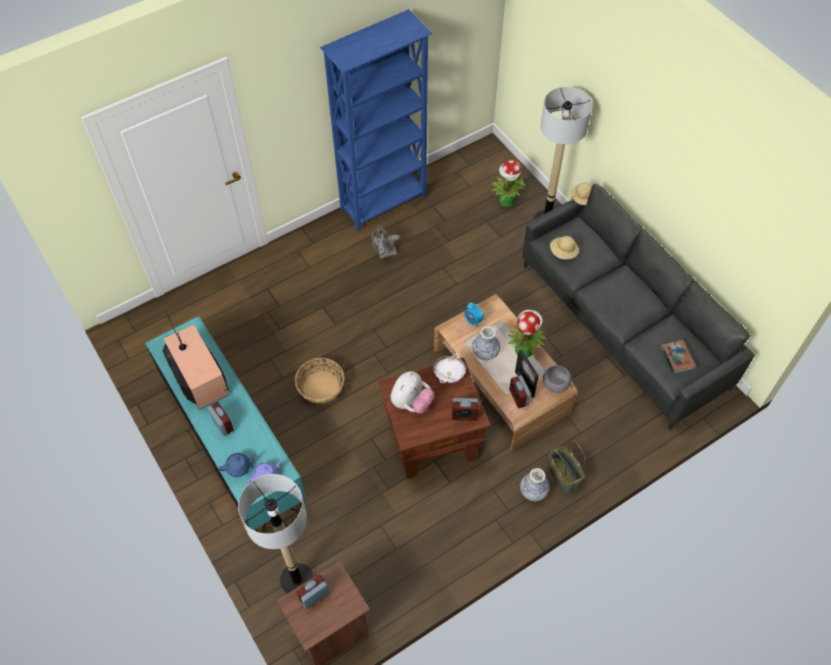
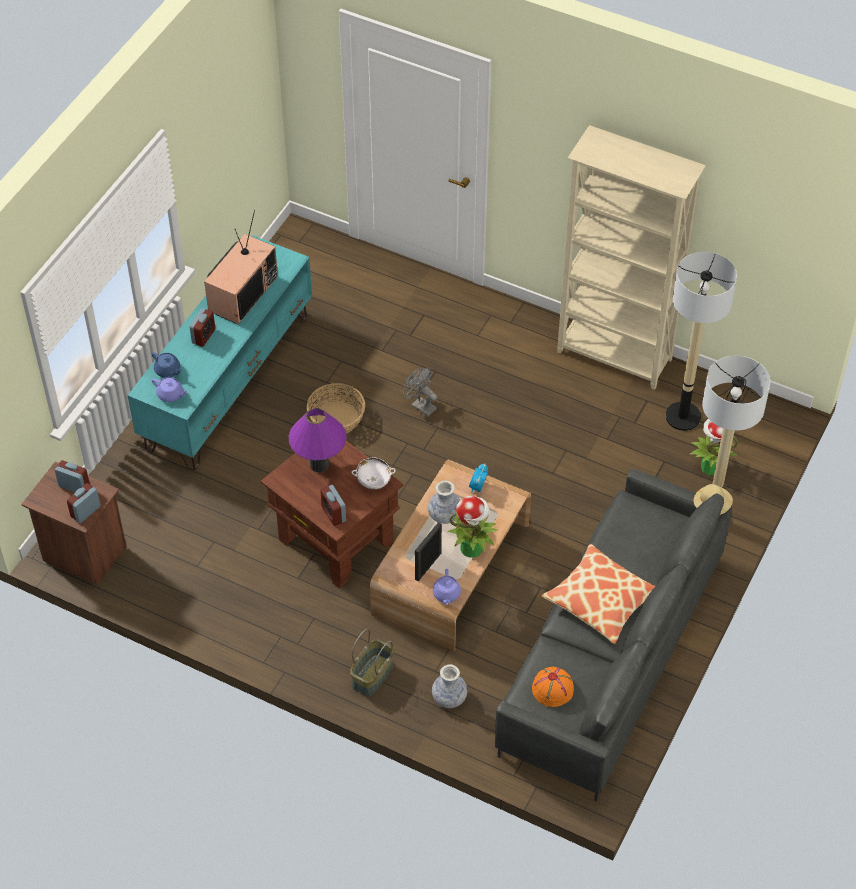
camera: 60 degrees right, 5 degrees down
(297, 580) = (118, 503): floor lamp -> floor lamp (682, 416)
(384, 203) = (614, 357): blue bookcase -> beige bookcase
(384, 254) = (544, 390): grey fan -> grey fan (420, 405)
(411, 402) = (319, 464): plush toy -> purple table lamp
(518, 397) = (408, 568): alarm clock -> alarm clock (85, 511)
(533, 491) = (334, 656): vase -> vase (449, 697)
(555, 384) = (446, 594): grey bowl -> purple teapot
(563, 252) = (623, 523): beige hat -> none
(618, 296) = (601, 600): none -> pillow
(677, 358) = (553, 688): book -> orange hat

